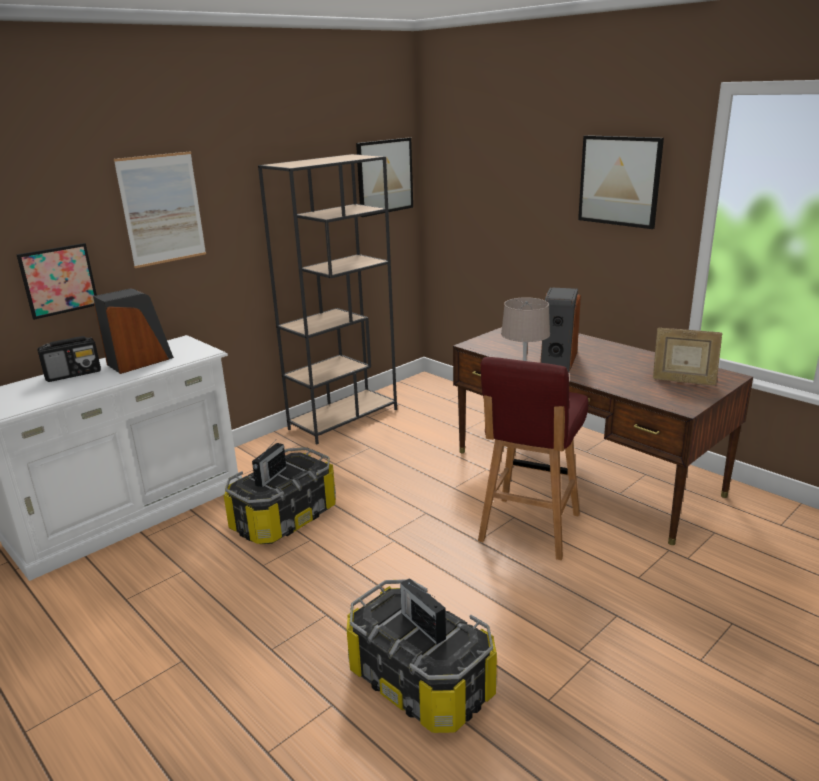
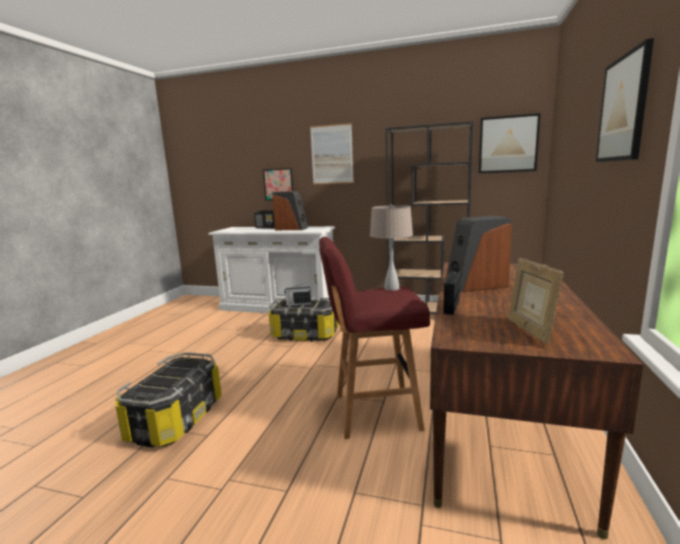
camera: 60 degrees right, 10 degrees down
(422, 625) = (170, 377): radio -> radio (452, 306)

